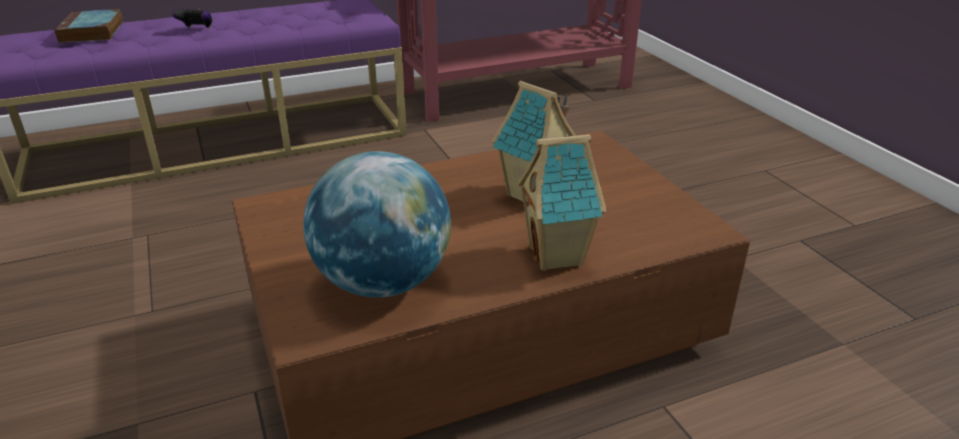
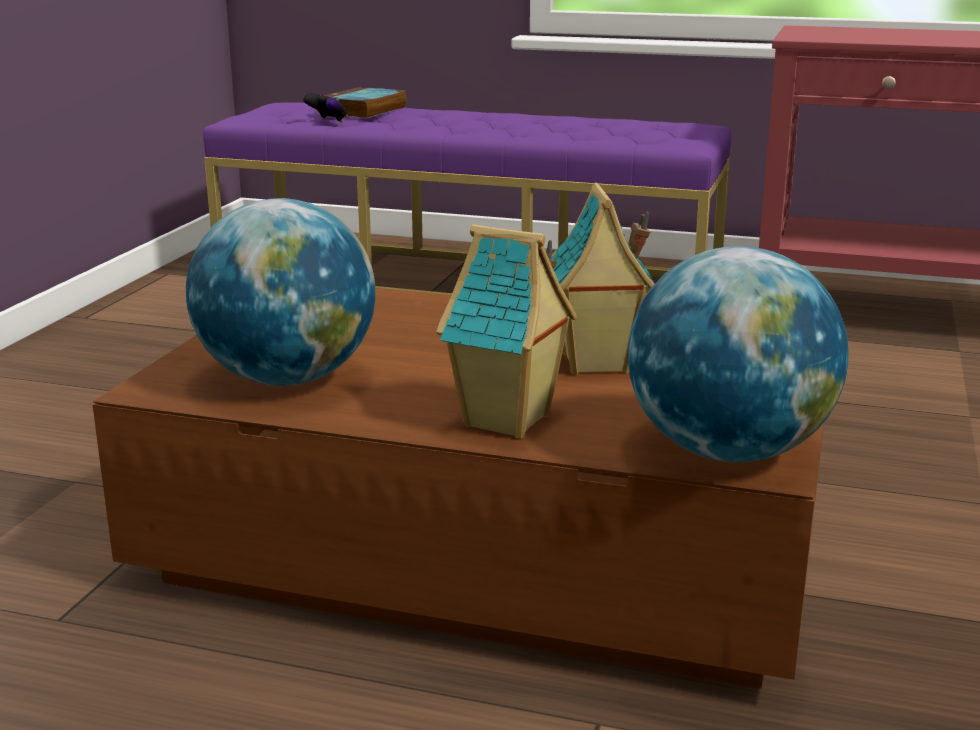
camera: 40 degrees right, 10 degrees down
(196, 29) = (466, 123): game controller -> game controller (328, 121)
(680, 228) = (729, 452): none -> globe

